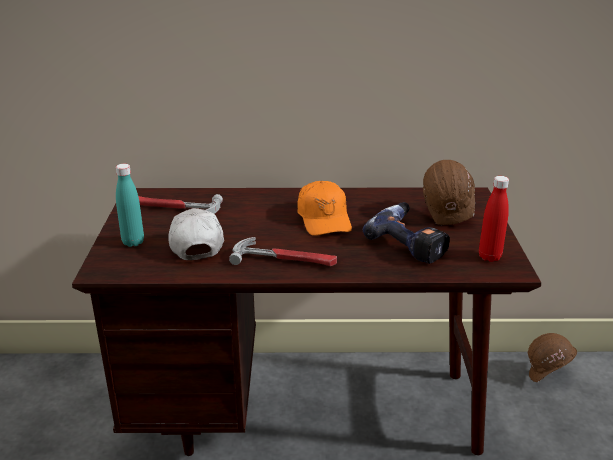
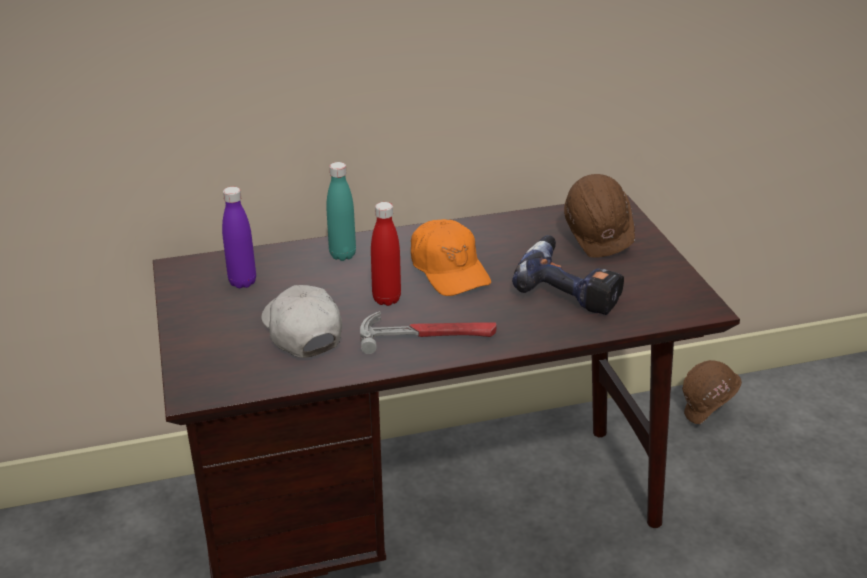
camera: 15 degrees left, 5 degrees up
(133, 242) = (215, 342): turquoise bottle -> turquoise bottle (342, 255)
(174, 208) = (242, 282): hammer -> purple bottle
(489, 257) = (670, 294): red bottle -> red bottle (386, 299)

